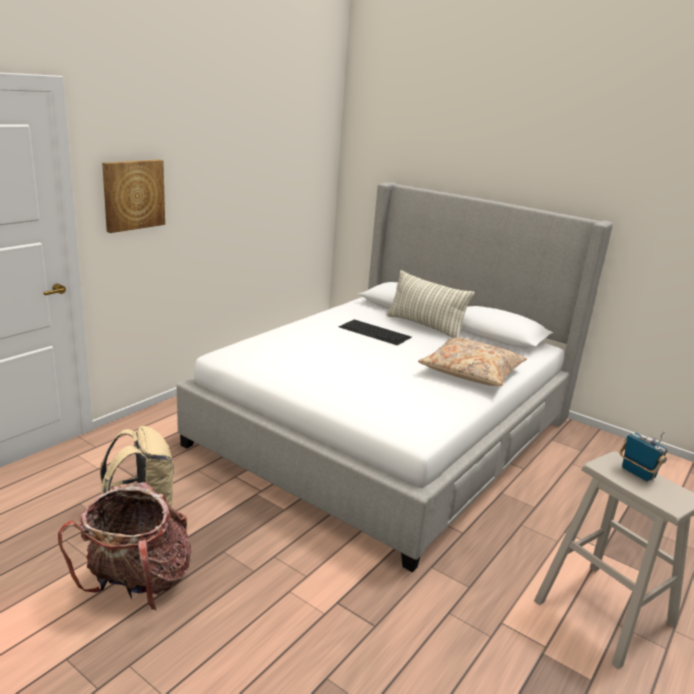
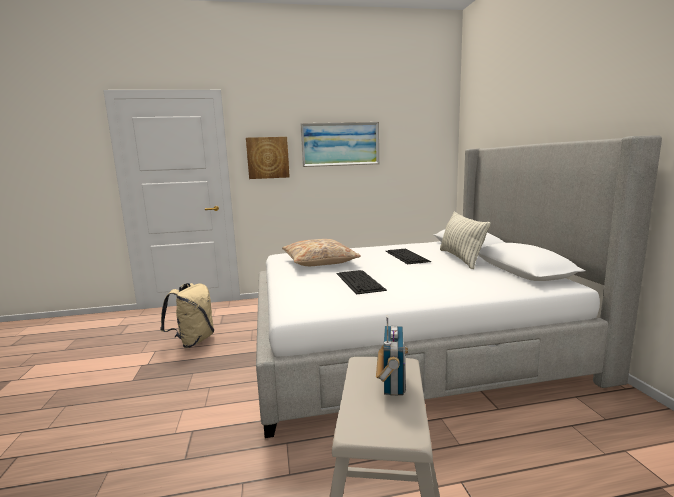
camera: 45 degrees right, 10 degrees down
(137, 584) = (135, 371): backpack -> none
(224, 168) = (340, 144): none -> picture
(400, 381) = (360, 281): none -> keyboard
(471, 372) = (437, 287): beige pillow -> beige pillow (319, 261)

